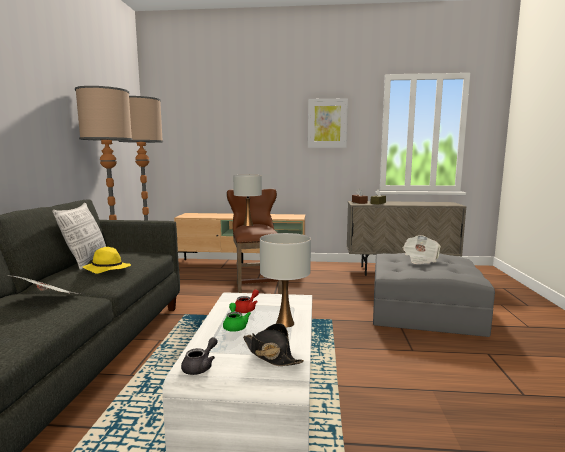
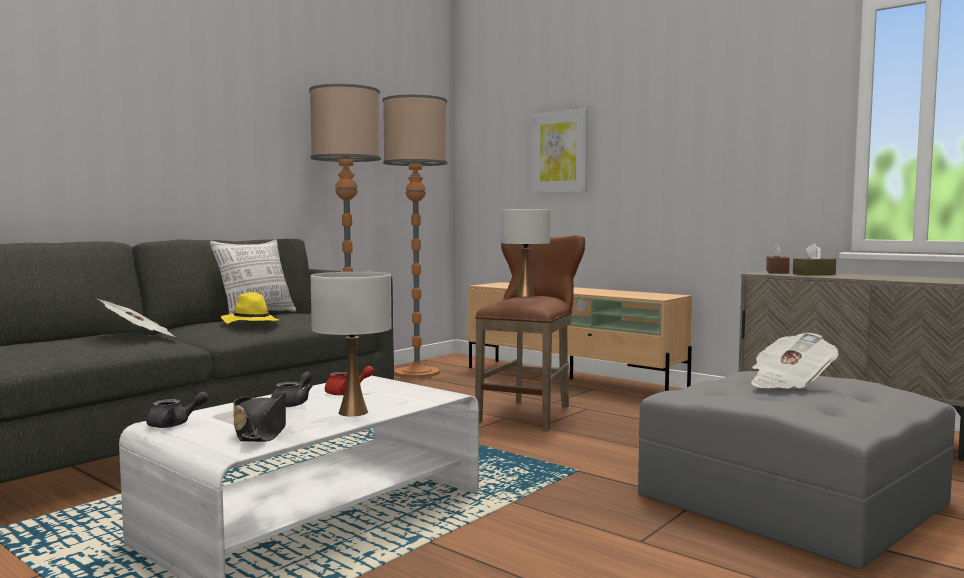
camera: 35 degrees right, 5 degrees down
(235, 326) = (293, 403): green teapot -> grey teapot
(327, 123) = (739, 115): picture -> picture (559, 152)

